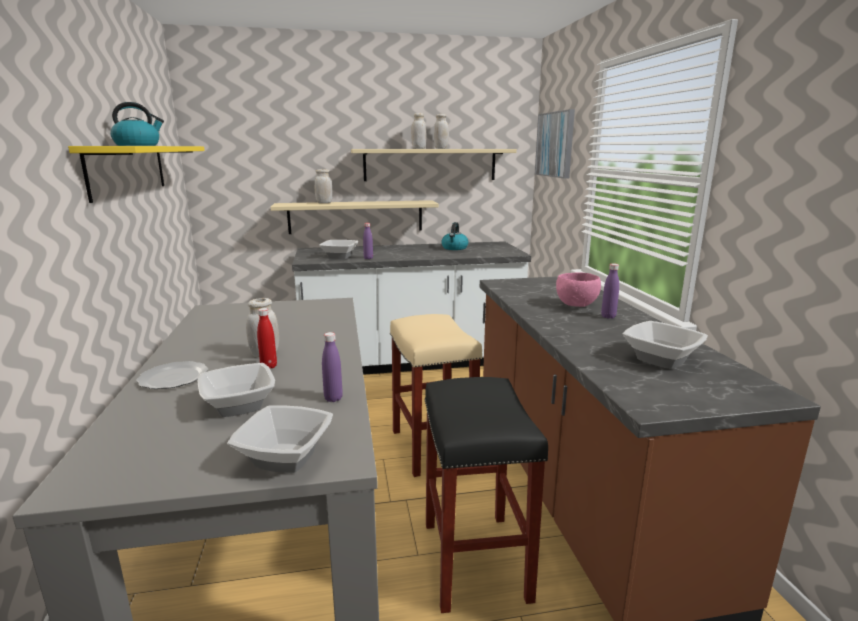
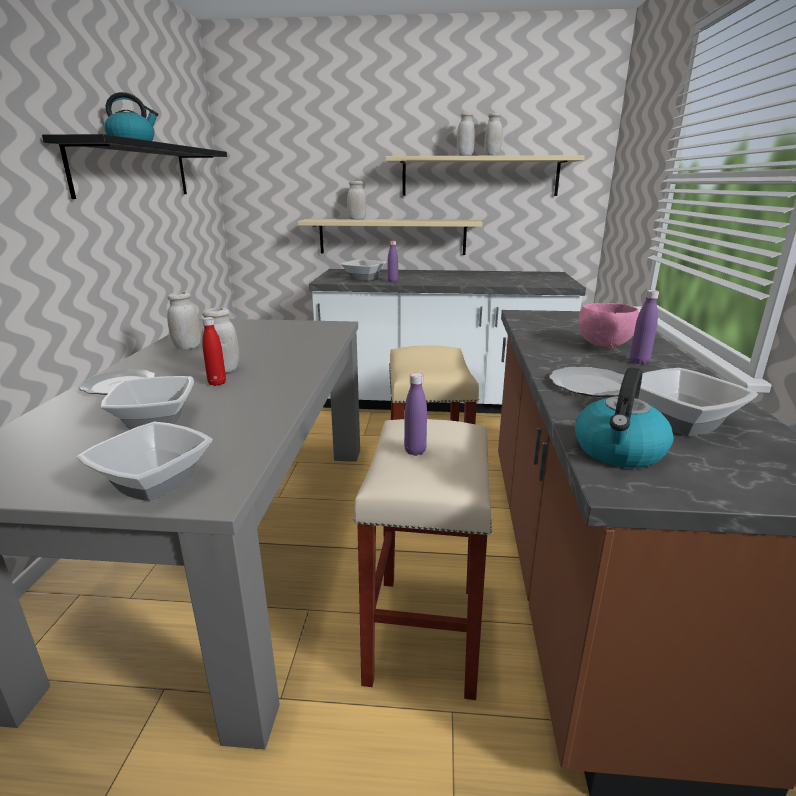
camera: 15 degrees right, 5 degrees up
(128, 169) = (134, 171): yellow shelf -> black shelf
(210, 335) = (187, 347): none -> white jar
(333, 398) = (255, 424): purple bottle -> purple bottle (415, 451)
(454, 248) = (498, 276): kettle -> kettle (619, 451)
(476, 561) = (425, 634): black stool -> beige stool
(555, 144) = (634, 148): picture -> none
(586, 338) = (589, 385): none -> plate

